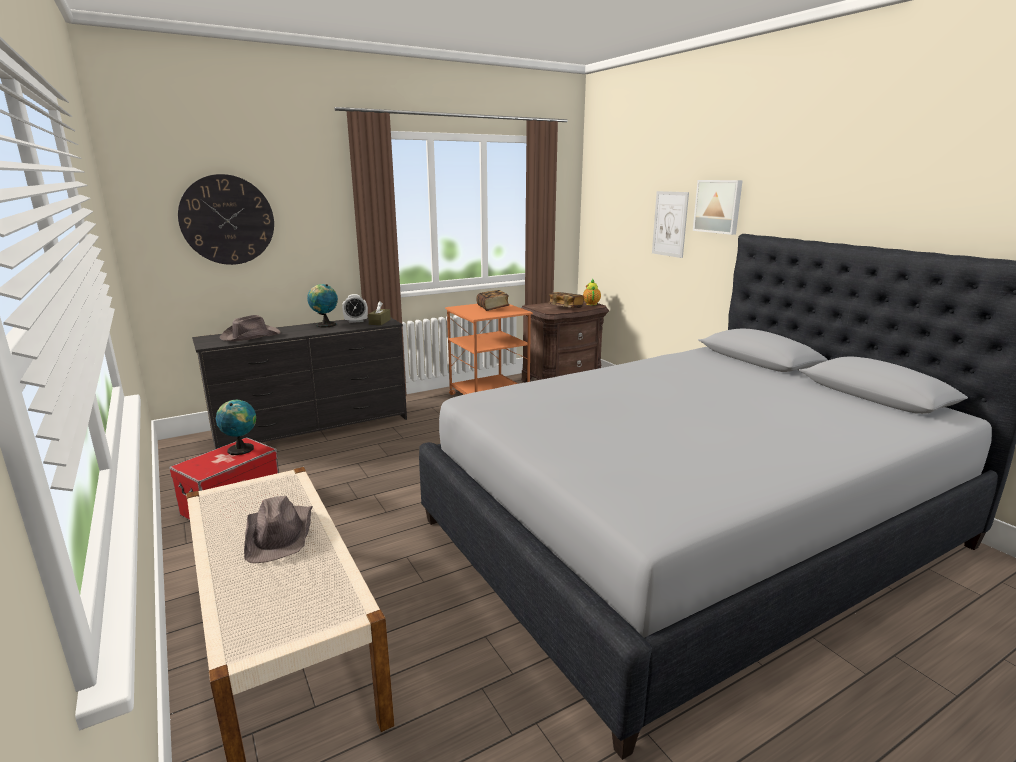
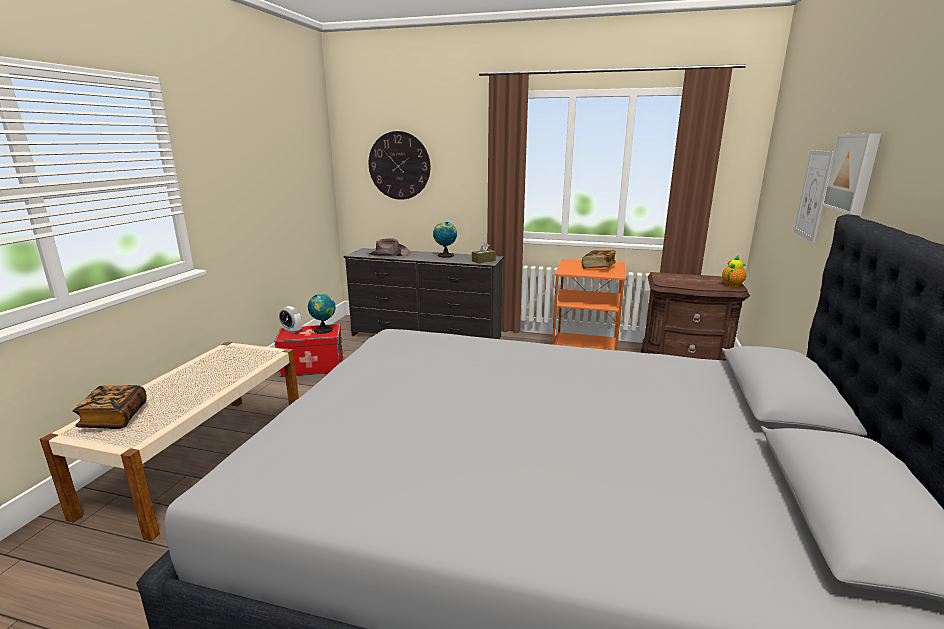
camera: 45 degrees right, 0 degrees up
(280, 534) = (203, 382): brown hat -> none
(356, 321) = (470, 257): alarm clock -> alarm clock (291, 331)
(565, 307) = (691, 282): book -> book (115, 418)

